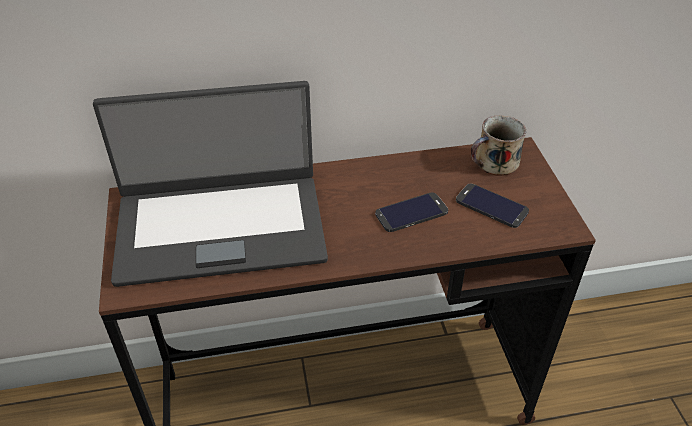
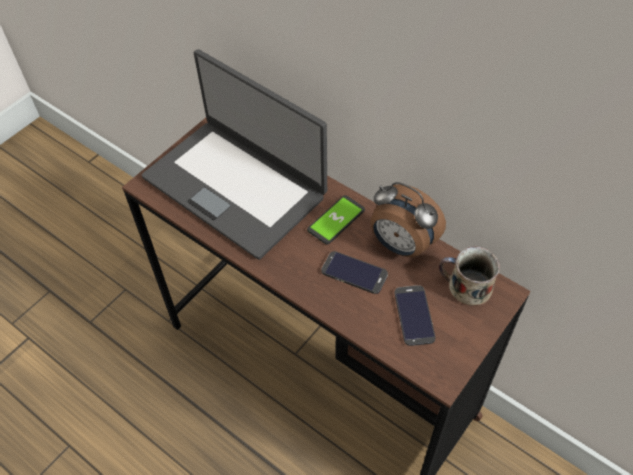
camera: 50 degrees right, 10 degrees up
(344, 190) = (336, 220): none -> phone
(415, 171) = (401, 245): none -> alarm clock

